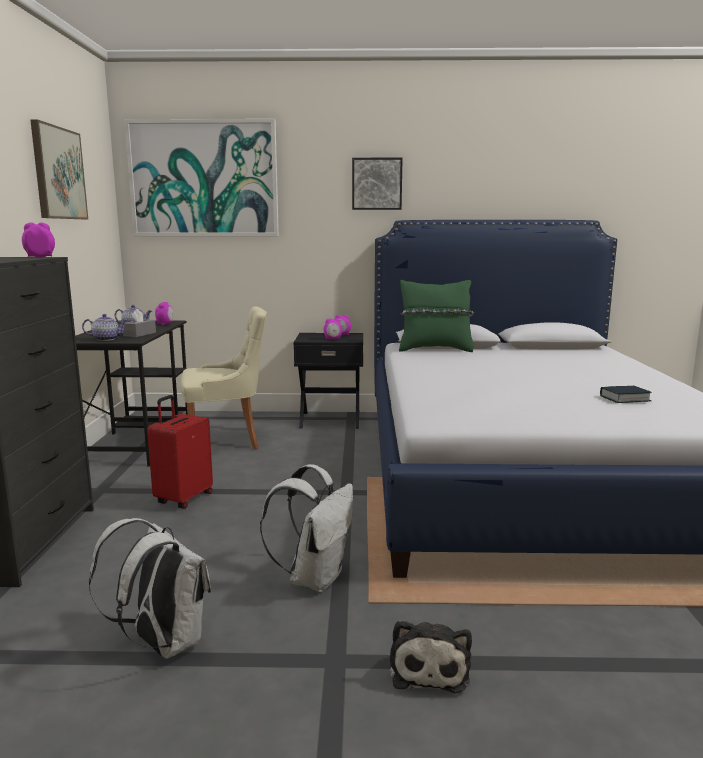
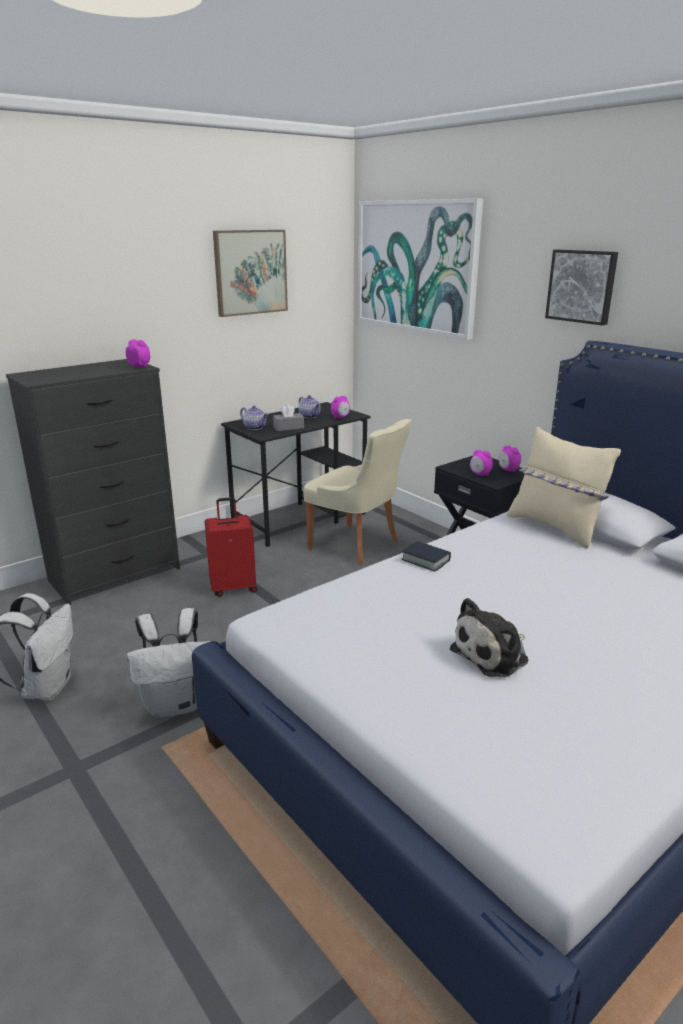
camera: 50 degrees right, 10 degrees up
(429, 668) = (95, 821): plush toy -> plush toy (493, 654)
(435, 349) = (555, 527): green pillow -> beige pillow
(624, 399) = (529, 706): book -> book (425, 560)

